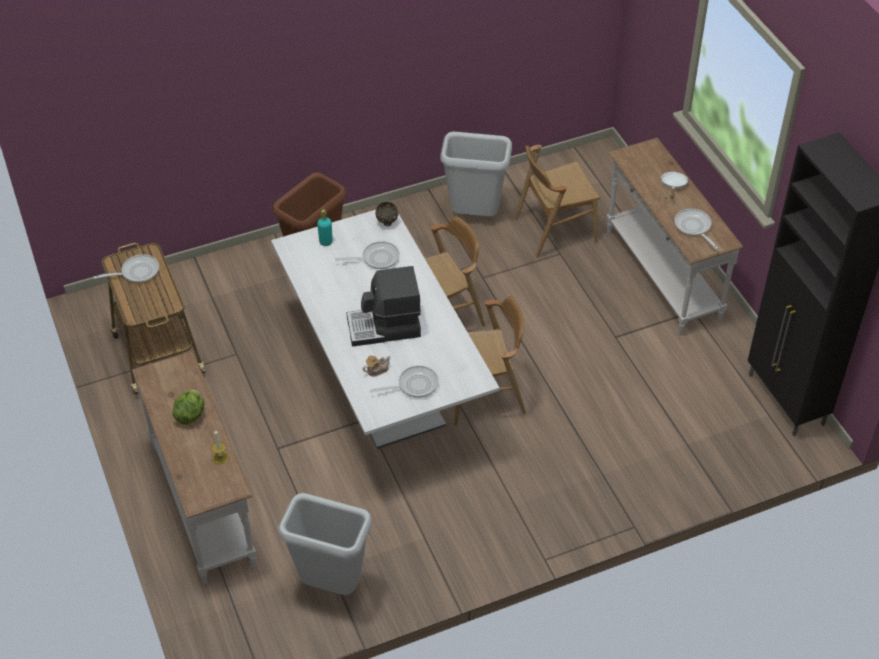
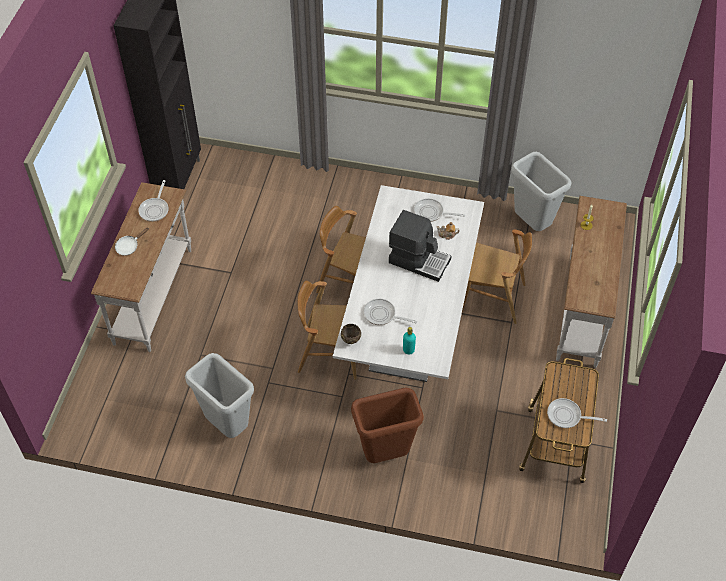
camera: 145 degrees left, 5 degrees up
(190, 415) = (590, 262): lettuce -> none
(555, 230) = (183, 377): brown chair -> brown chair (493, 298)

